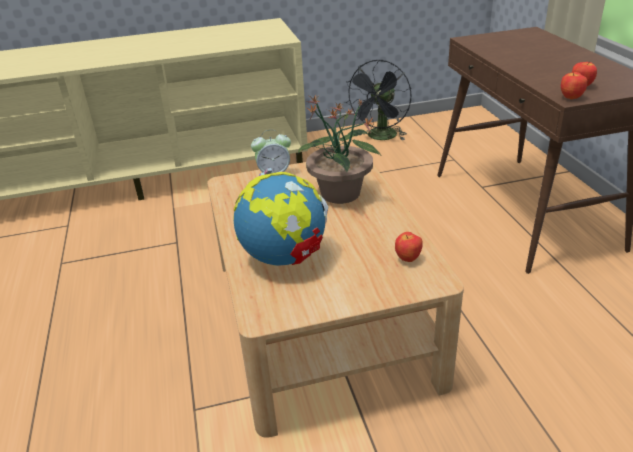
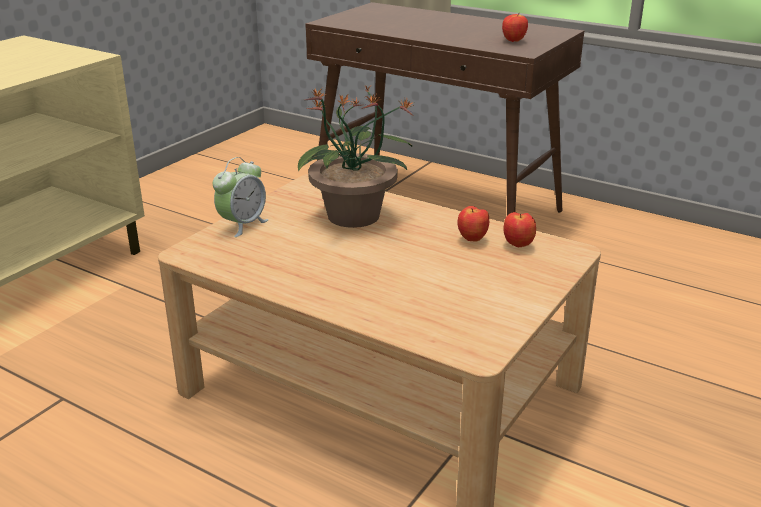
camera: 45 degrees left, 5 degrees down
(284, 258) = (403, 293): globe -> none
(380, 137) = (191, 185): black fan -> none
(571, 98) = (525, 51): apple -> apple (472, 239)

